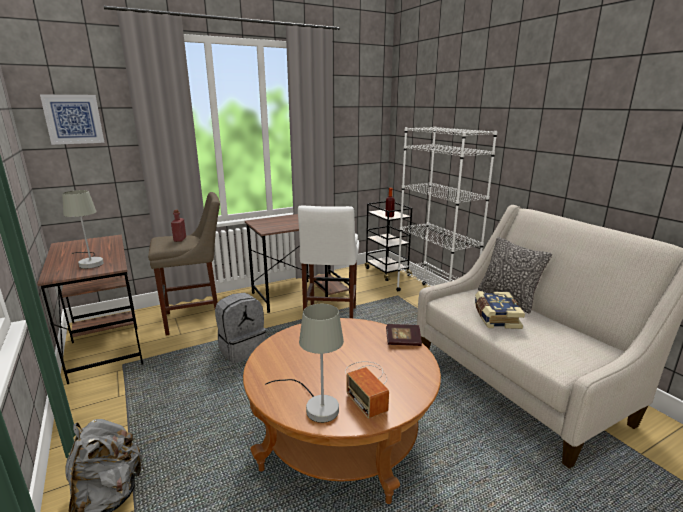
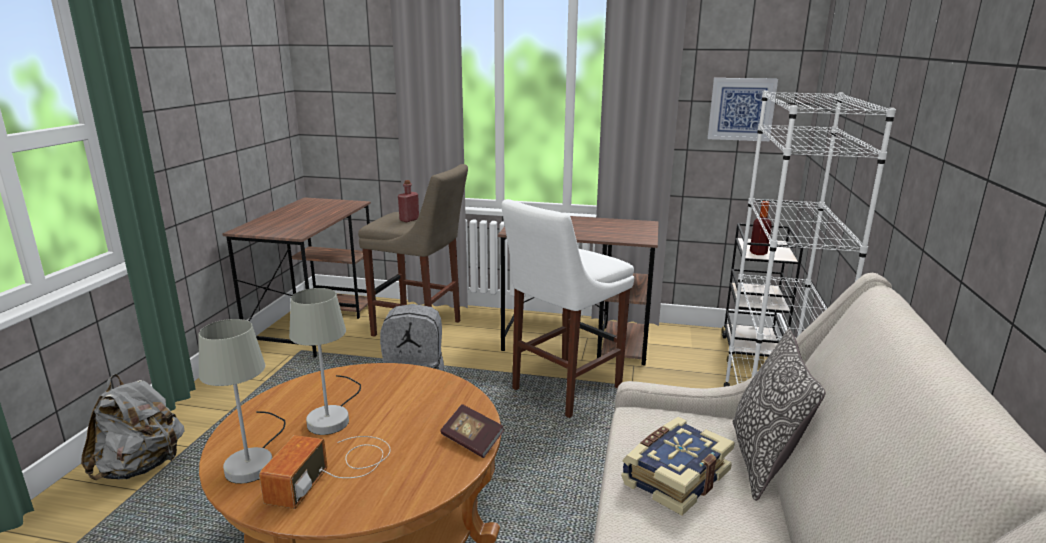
camera: 40 degrees right, 0 degrees up
(73, 119) = (340, 59): picture -> picture (741, 109)
(90, 262) = (291, 224): grey table lamp -> grey table lamp (333, 415)

